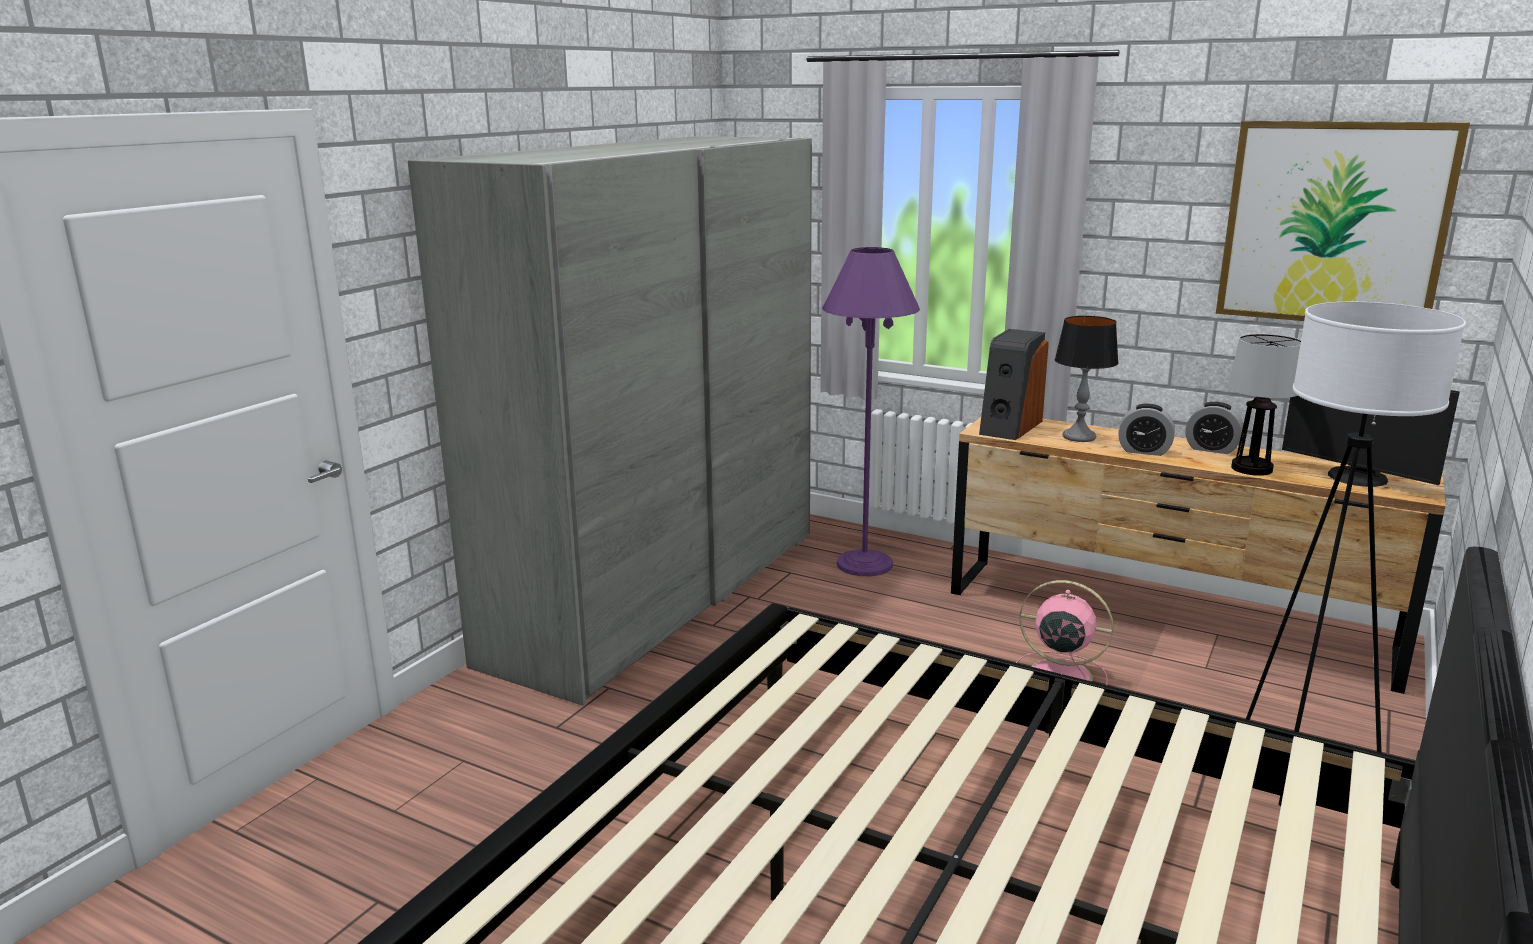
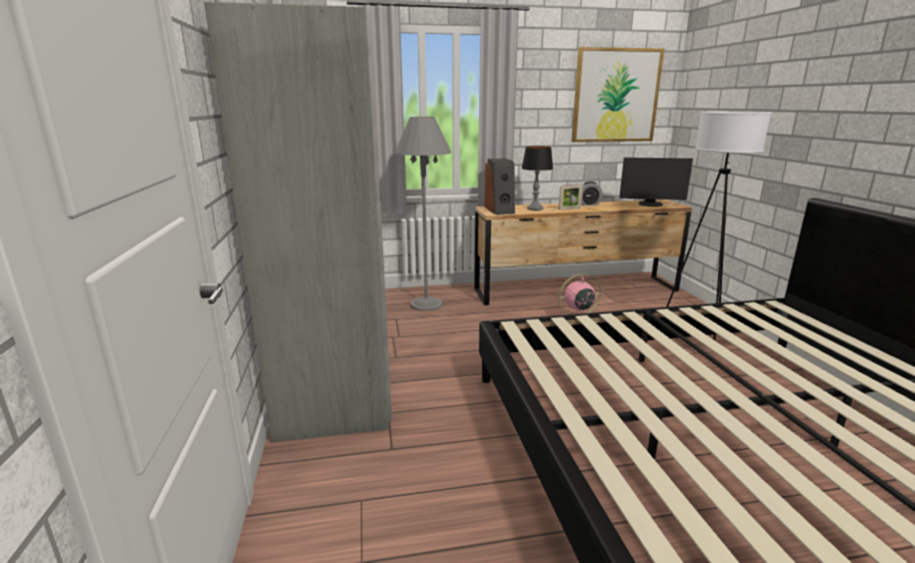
camera: 40 degrees left, 0 degrees up
(864, 564) = (426, 304): purple floor lamp -> grey floor lamp
(1144, 451) = (569, 209): alarm clock -> picture frame
(1251, 468) = (616, 207): table lamp -> none

